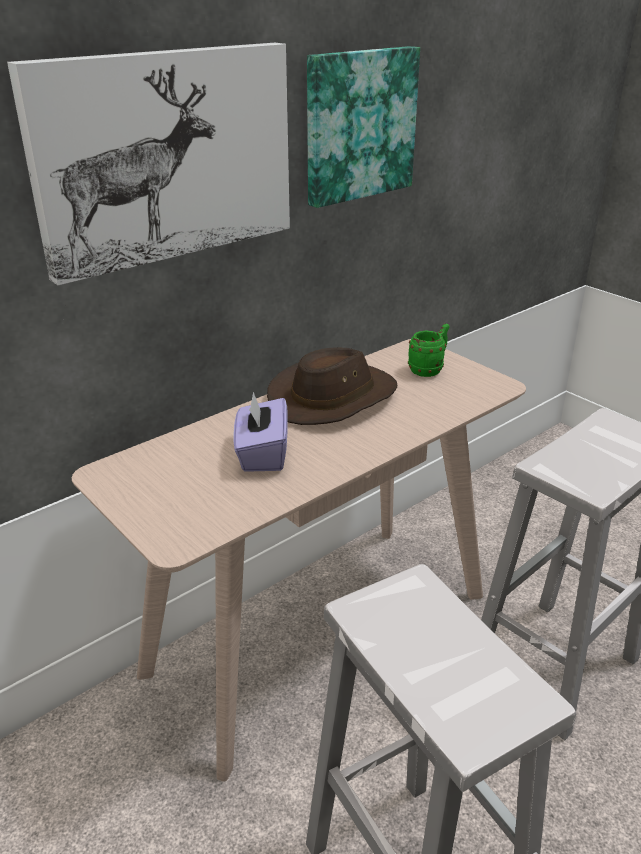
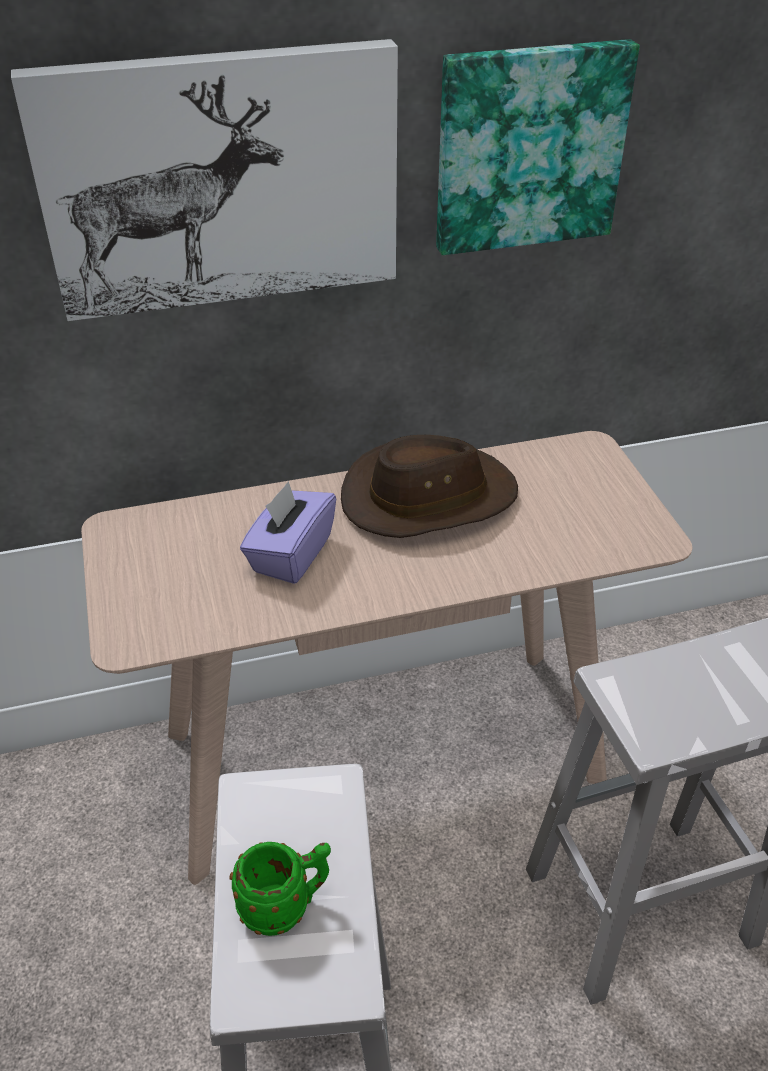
camera: 25 degrees right, 10 degrees up
(429, 369) = (580, 487): green mug -> green mug (286, 906)

